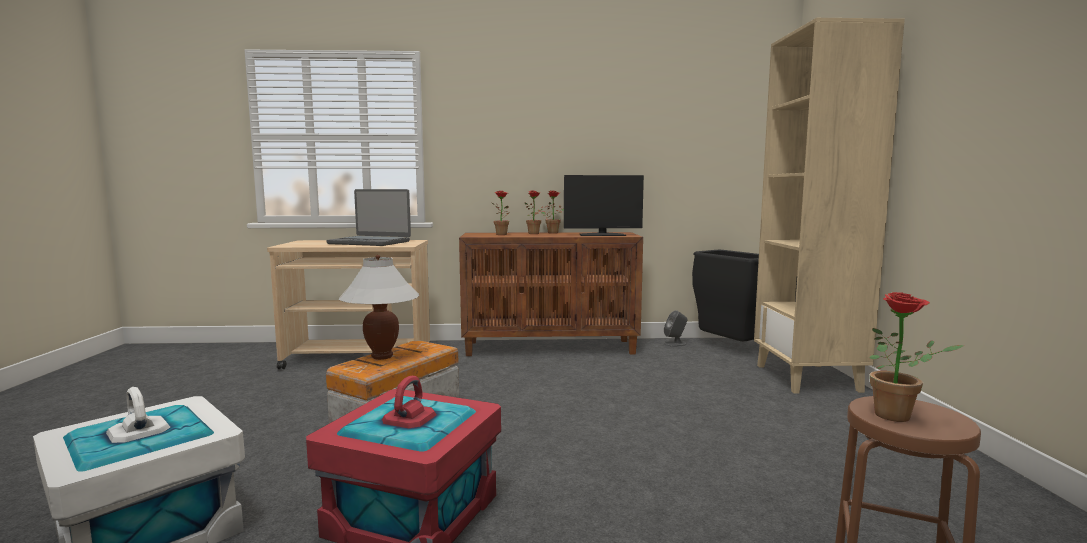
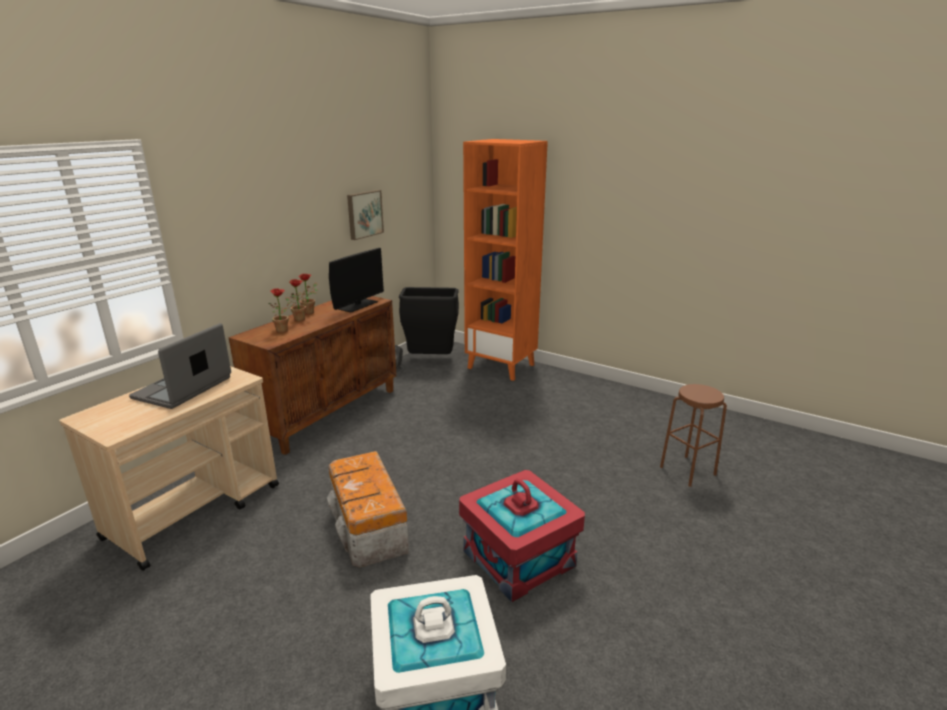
camera: 55 degrees left, 15 degrees up
(370, 242) = (184, 388): laptop -> laptop turned 150 degrees clockwise
(382, 356) = (358, 487): white table lamp -> none
(661, 148) = (364, 214): none -> picture
(808, 378) = (501, 366): beige bookcase -> orange bookcase
(900, 417) = (702, 395): potted plant -> none

